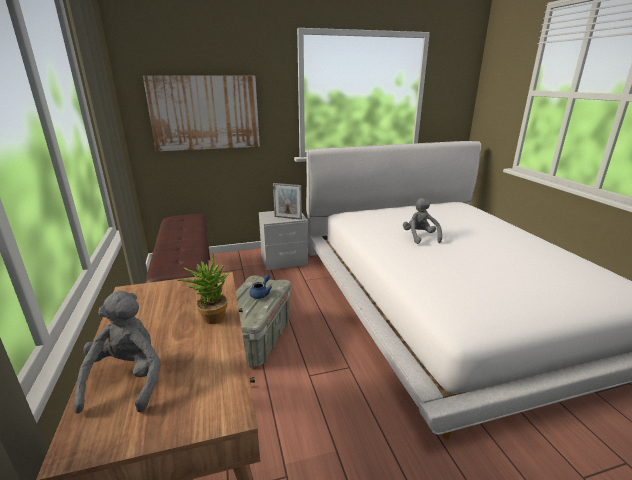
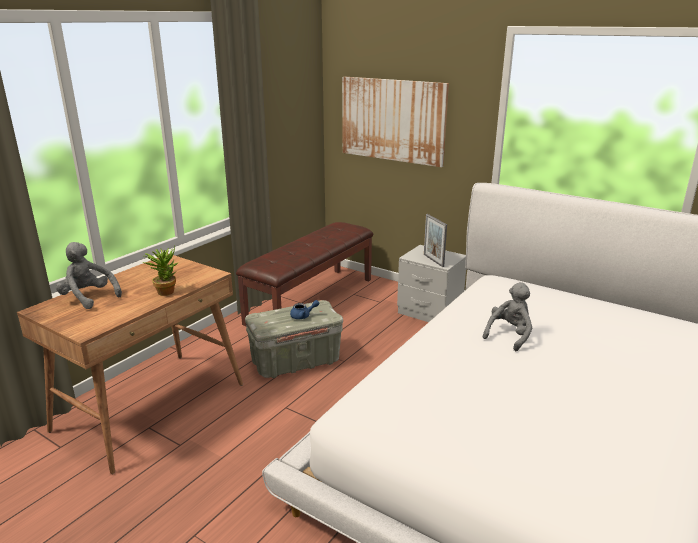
camera: 50 degrees right, 0 degrees up
(127, 380) = (88, 298): grey plush toy -> grey plush toy turned 105 degrees counterclockwise

